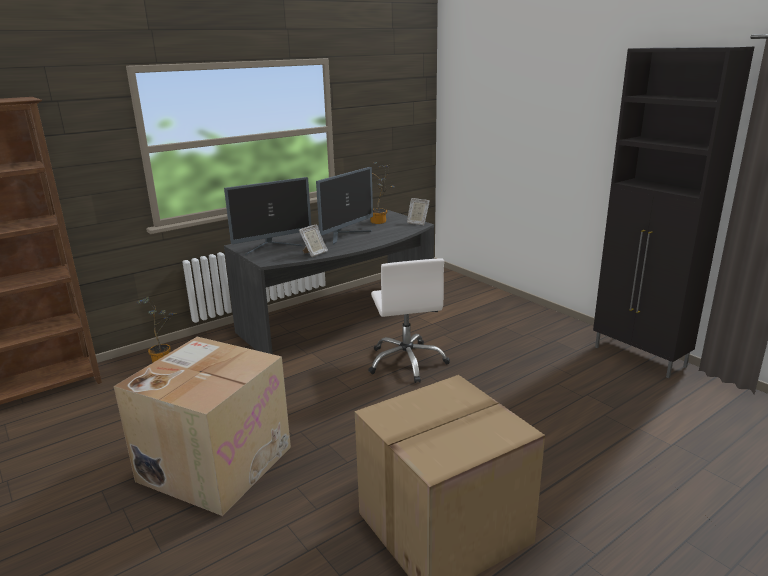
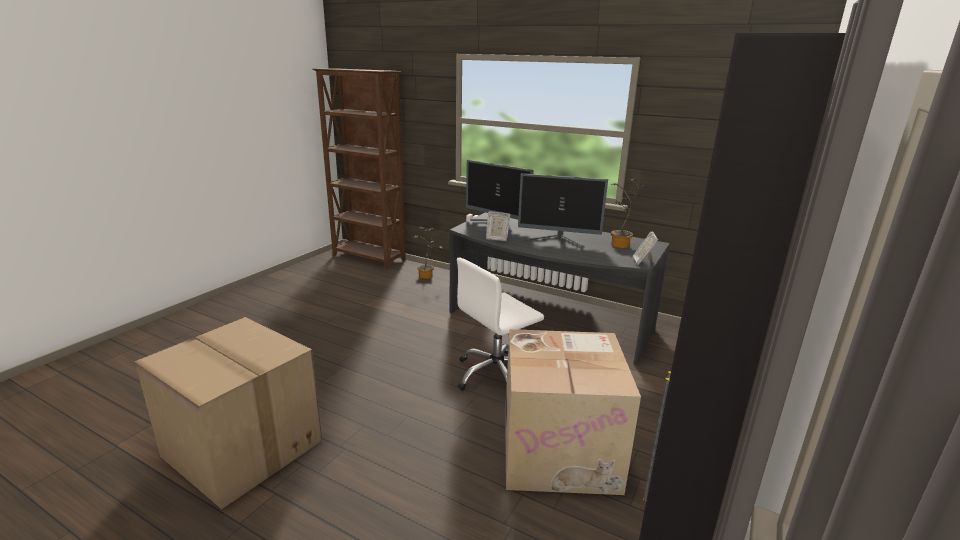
camera: 65 degrees right, 0 degrees up
(215, 462) = (310, 330): cardboard box -> cardboard box (560, 450)

